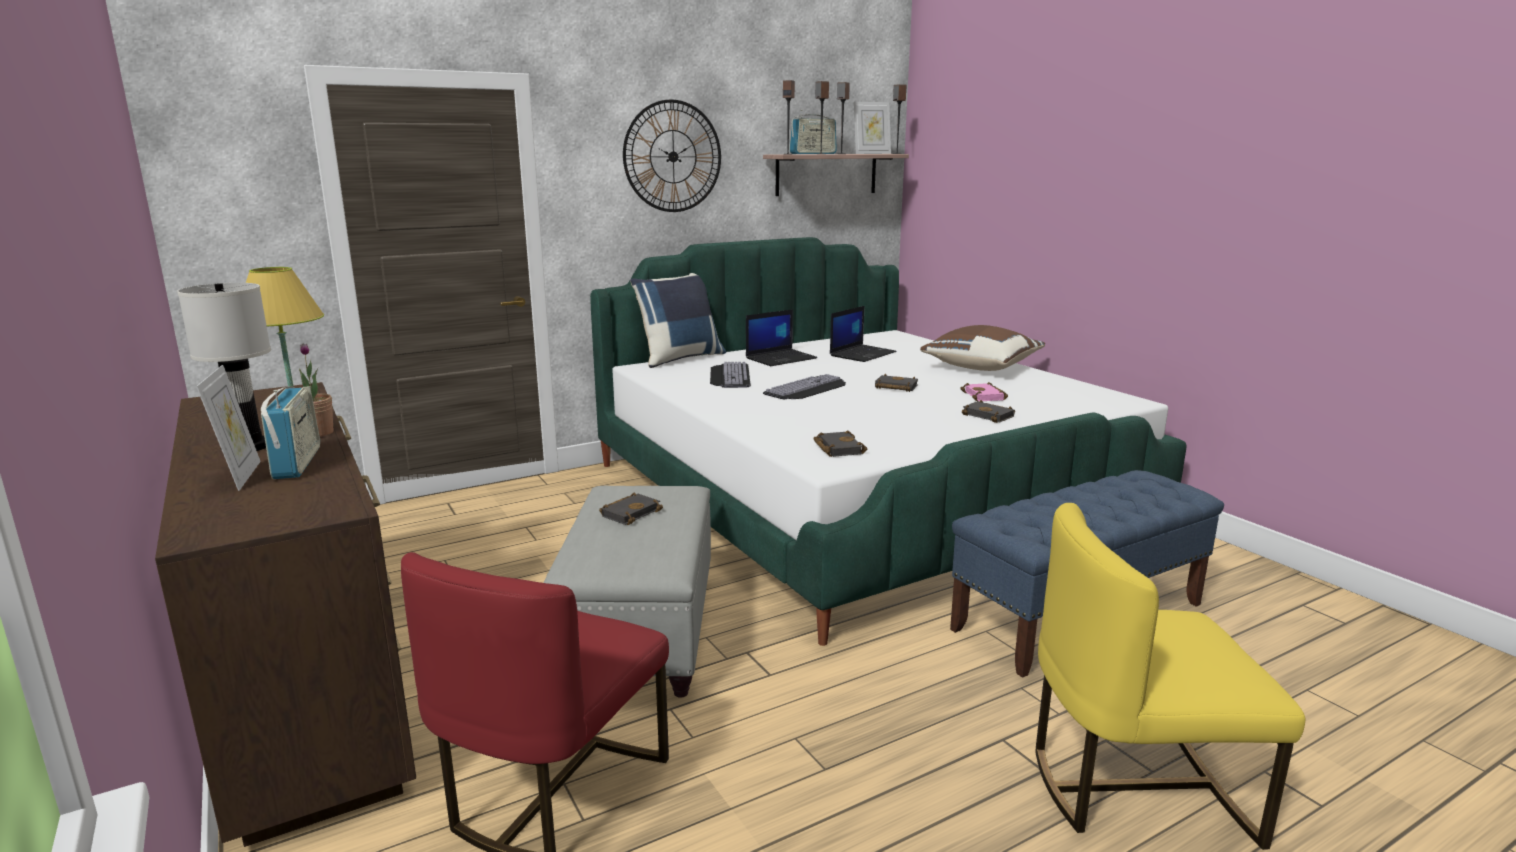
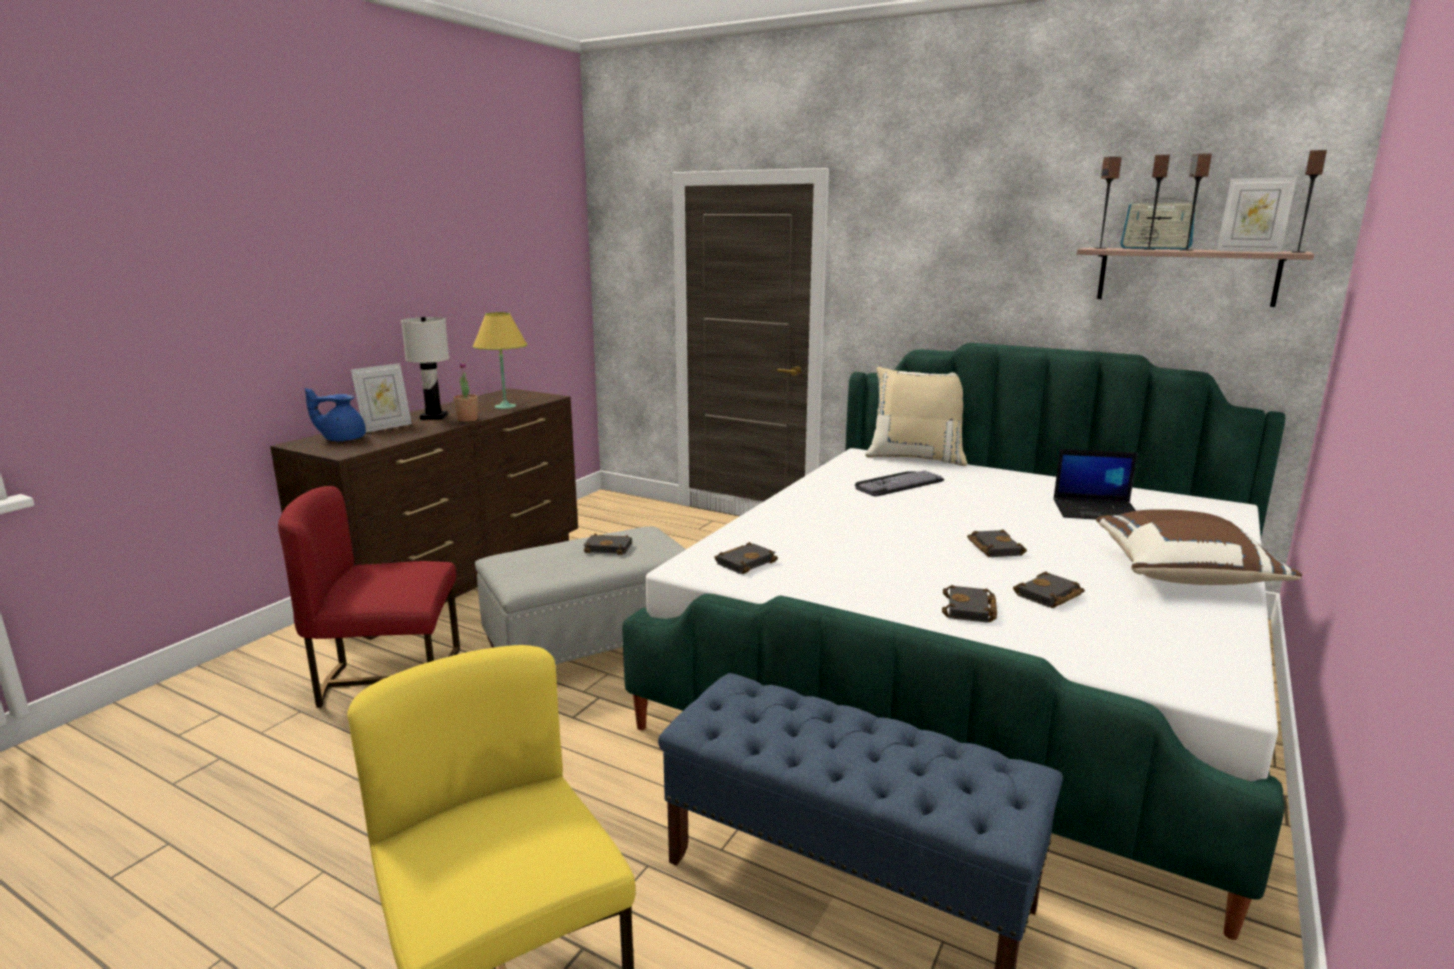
camera: 60 degrees right, 0 degrees up
(248, 505) = (342, 439): none -> blue teapot
(297, 463) = (413, 429): radio -> none
(673, 156) = (964, 247): wall clock -> none
(680, 358) = (917, 457): blue pillow -> beige pillow
(781, 358) = (998, 486): laptop -> none
(808, 389) = (911, 516): keyboard -> none
(985, 396) = (1049, 596): pink book -> black book

